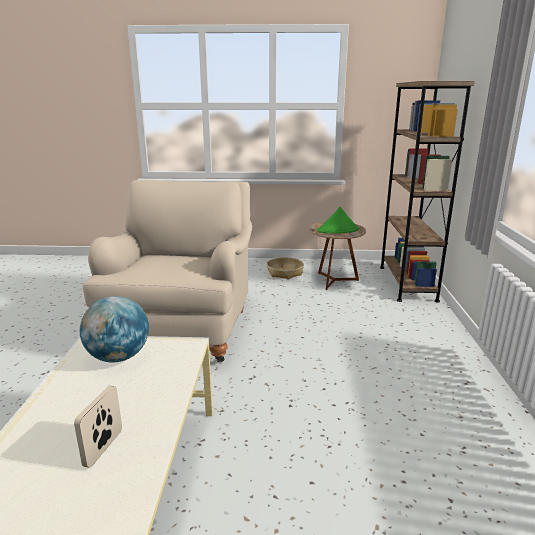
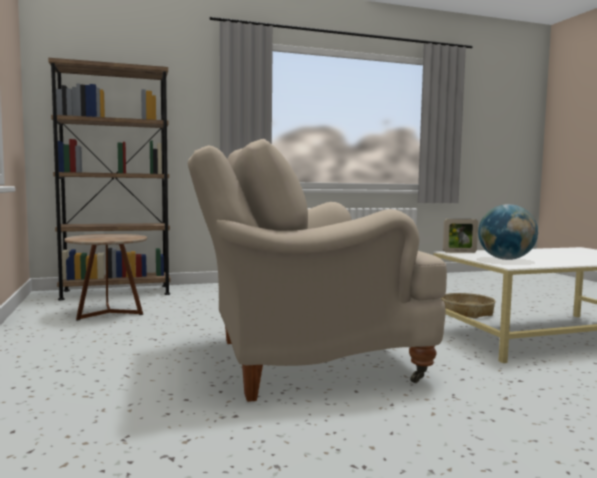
camera: 110 degrees left, 15 degrees down
(103, 448) = (568, 253): picture frame -> picture frame (459, 252)
(285, 273) = (72, 335): basket -> basket (466, 312)
(338, 230) = (117, 237): green hat -> none

